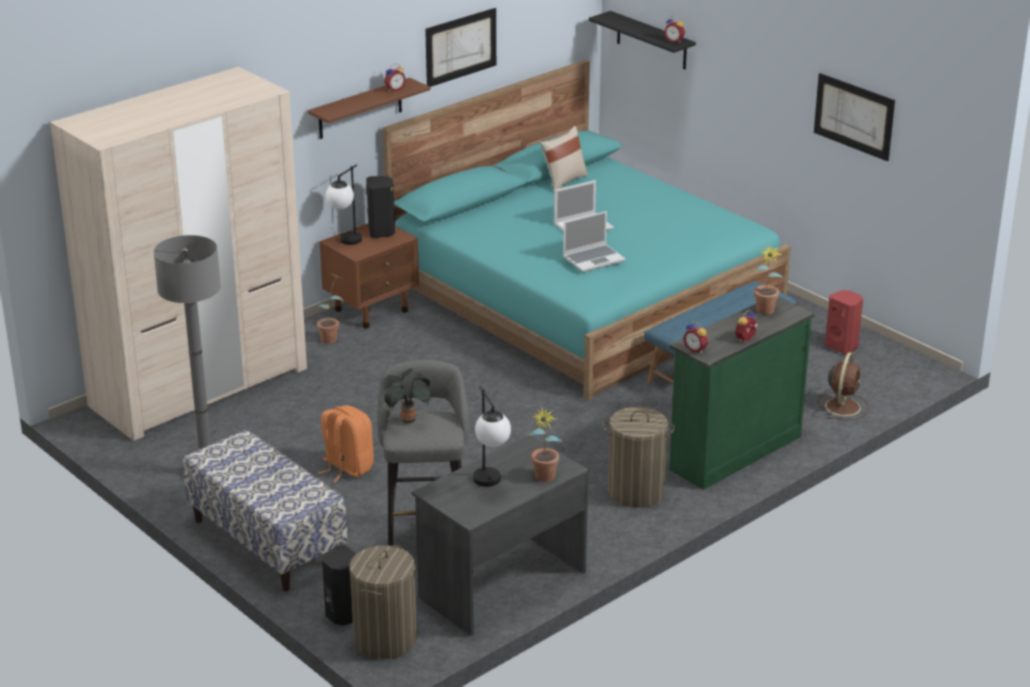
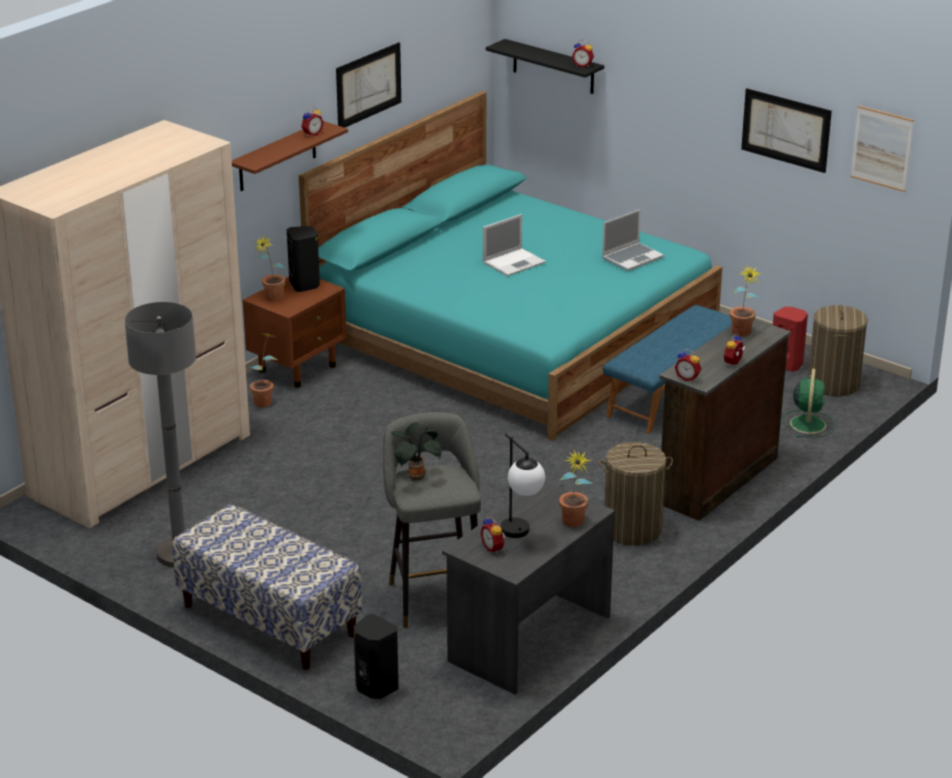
camera: 10 degrees left, 0 degrees up
(346, 243) = (271, 300): table lamp -> potted plant
(347, 468) = (327, 534): orange backpack -> none
(385, 639) = (428, 708): laundry basket -> laundry basket (833, 384)
(460, 494) = (494, 548): none -> alarm clock
(563, 181) = (476, 218): beige pillow -> none
(594, 259) = (538, 295): laptop -> laptop (632, 257)
(733, 452) = (716, 480): green dresser -> brown dresser
(843, 406) = (808, 423): brown fan -> green fan
(939, 141) = (881, 148): none -> picture

